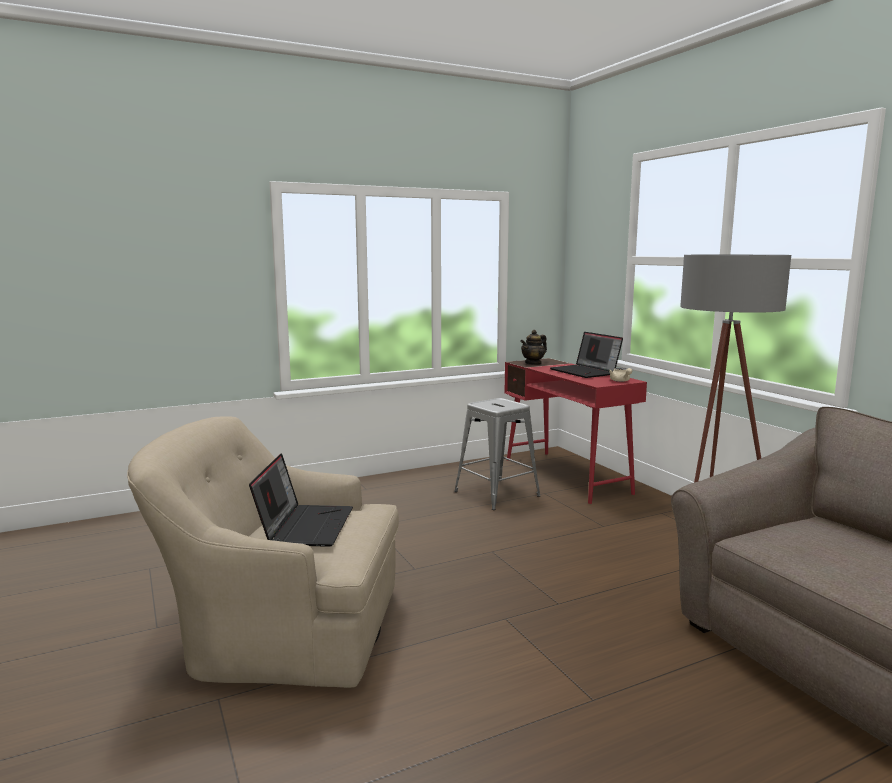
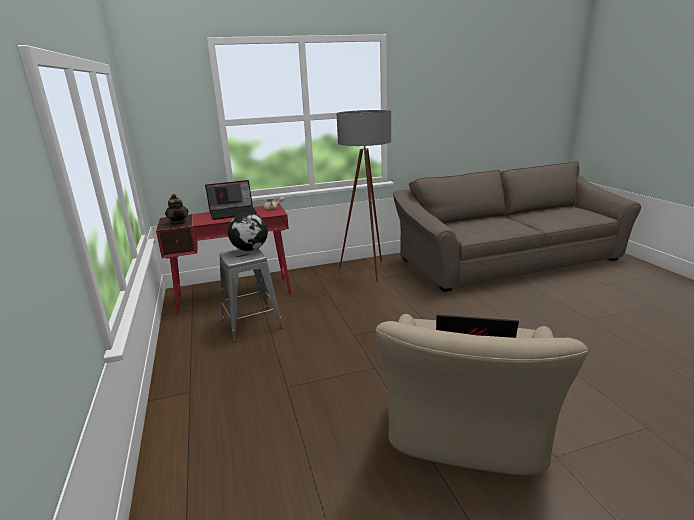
camera: 80 degrees left, 10 degrees up
(515, 405) = (250, 249): none -> globe

